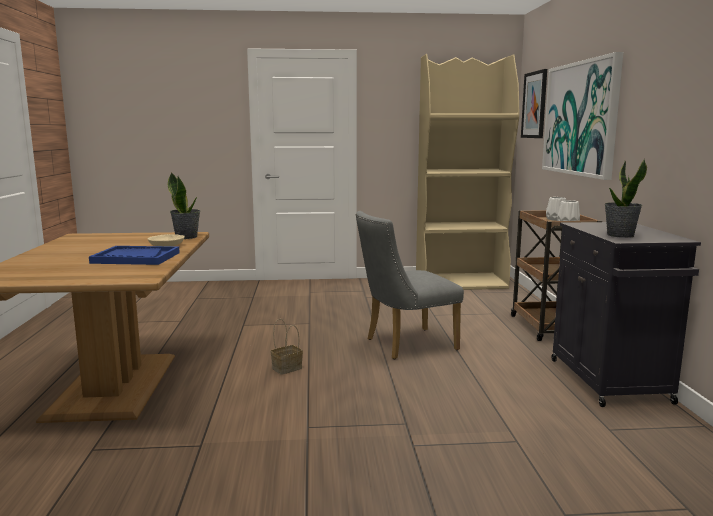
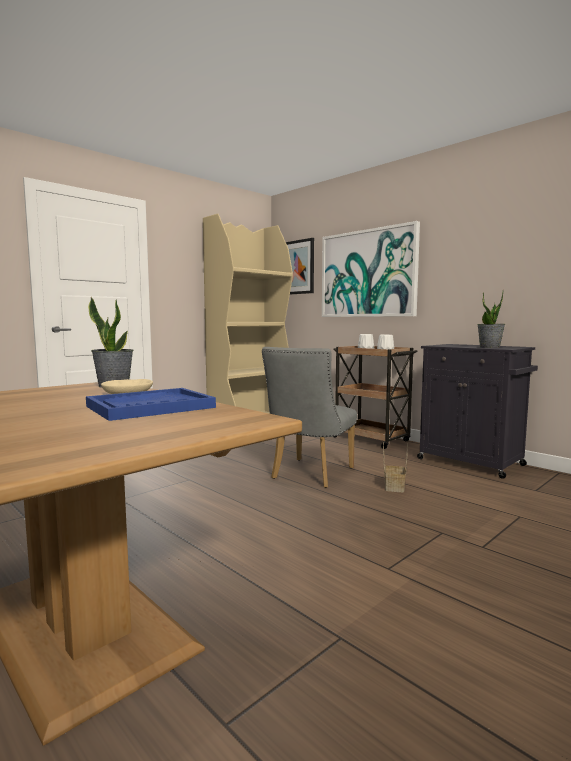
camera: 40 degrees left, 5 degrees down
(287, 368) = (256, 524): basket -> basket (394, 487)

